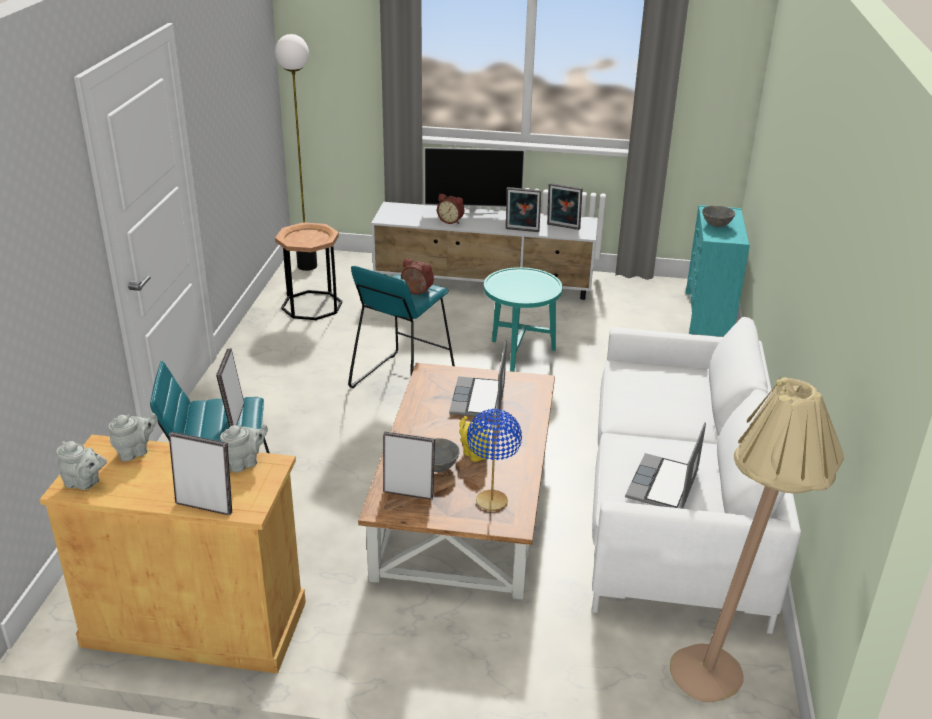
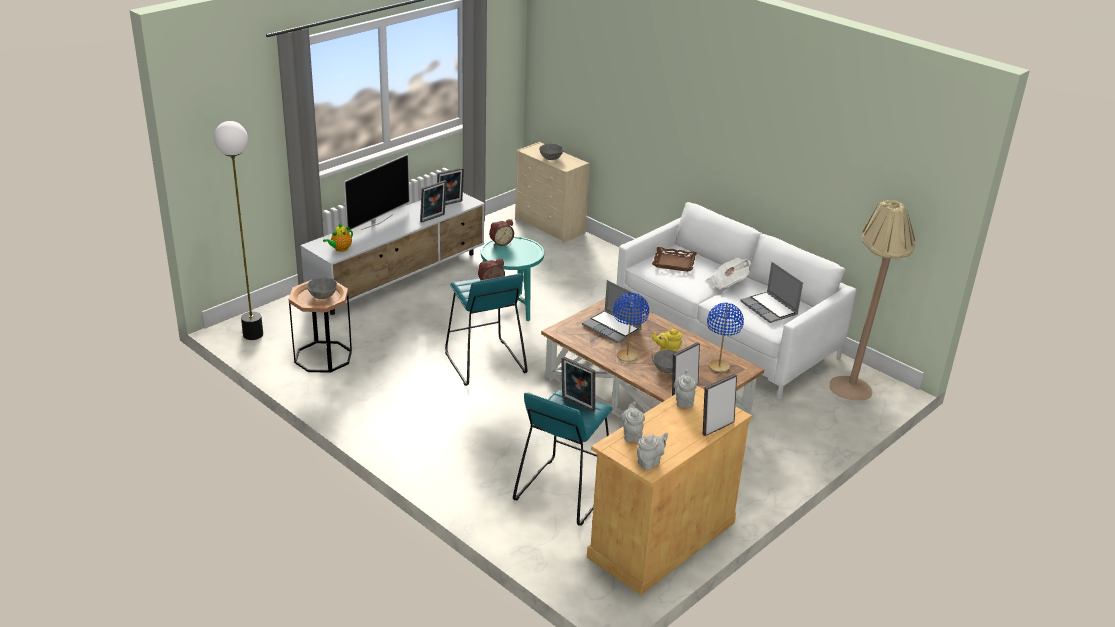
camera: 55 degrees left, 0 degrees up
(310, 239) = (322, 296): none -> grey bowl
(401, 217) = (340, 249): none -> teapot
(431, 430) = (627, 356): none -> blue table lamp
(451, 221) = (378, 235): alarm clock -> alarm clock (500, 242)
(662, 380) = (674, 263): none -> brown tray
(674, 432) = (726, 283): none -> newspaper
(708, 315) = (550, 226): turquoise dresser -> beige dresser

